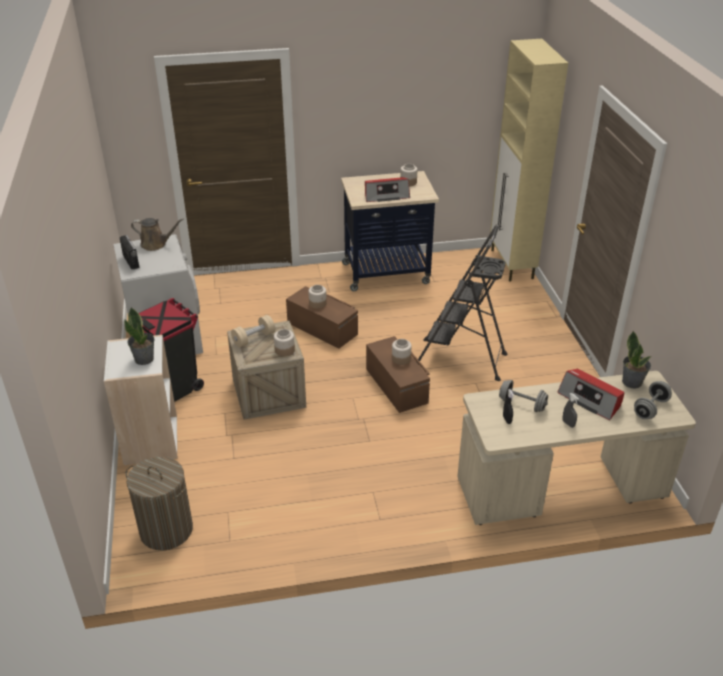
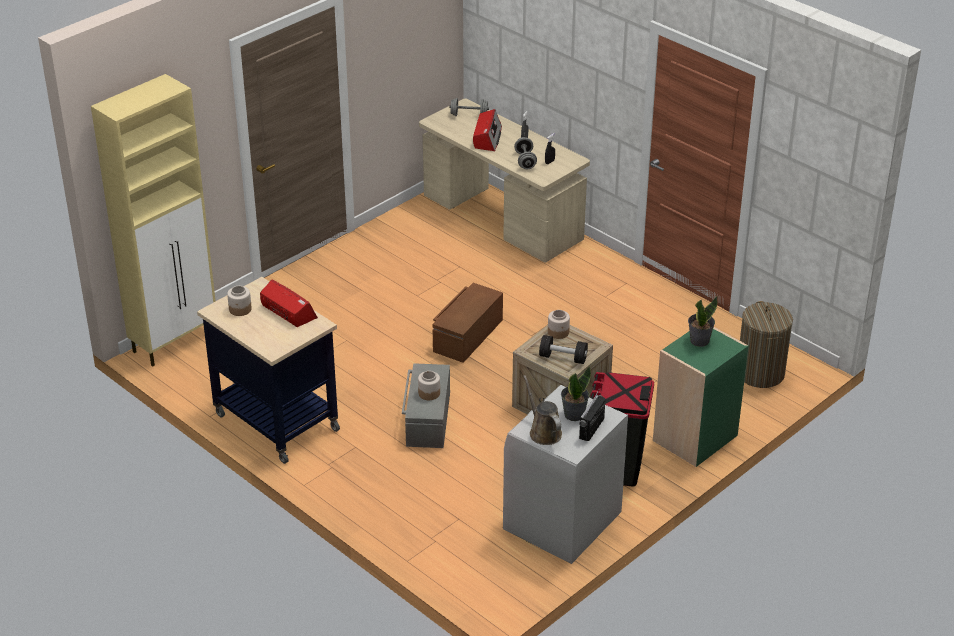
camera: 125 degrees left, 0 degrees up
(150, 439) = (695, 439): white bookcase -> green bookcase
(254, 338) = (563, 358): beige dumbbell -> black dumbbell
(323, 328) = (427, 419): brown storage box -> grey storage box
(401, 359) = (463, 306): jar -> none
(462, 359) = (389, 314): step ladder -> none
(632, 382) = (445, 127): potted plant -> potted plant (574, 414)

